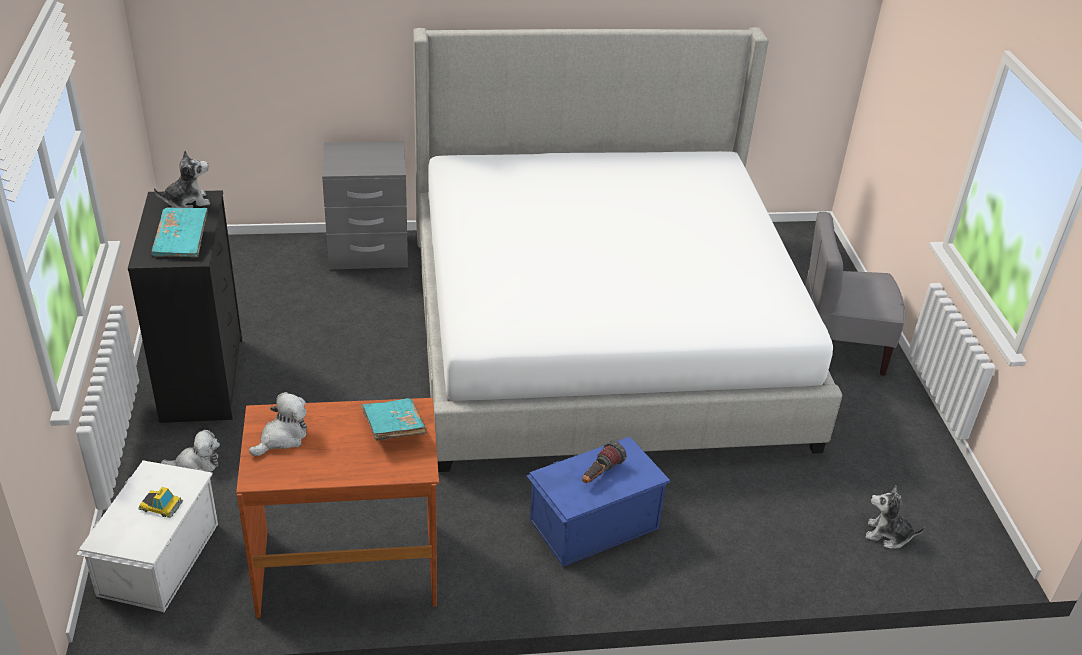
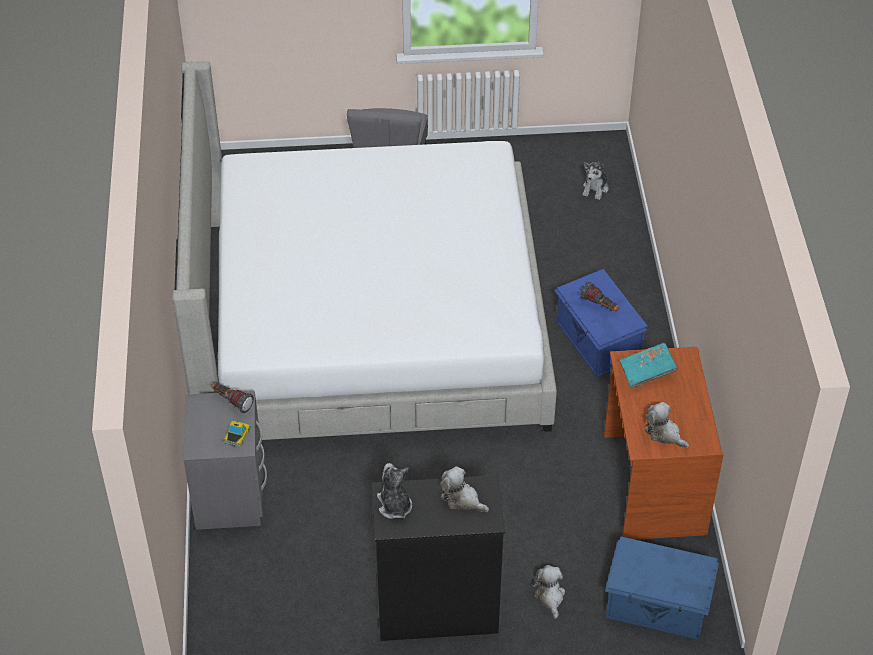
camera: 85 degrees left, 10 degrees up
(156, 559) = (657, 606): white storage box -> blue storage box
(161, 505) = (660, 563): toy car -> toy car (237, 435)
(182, 242) = (462, 499): turquoise book -> plush toy
(391, 163) = (231, 401): none -> flashlight

